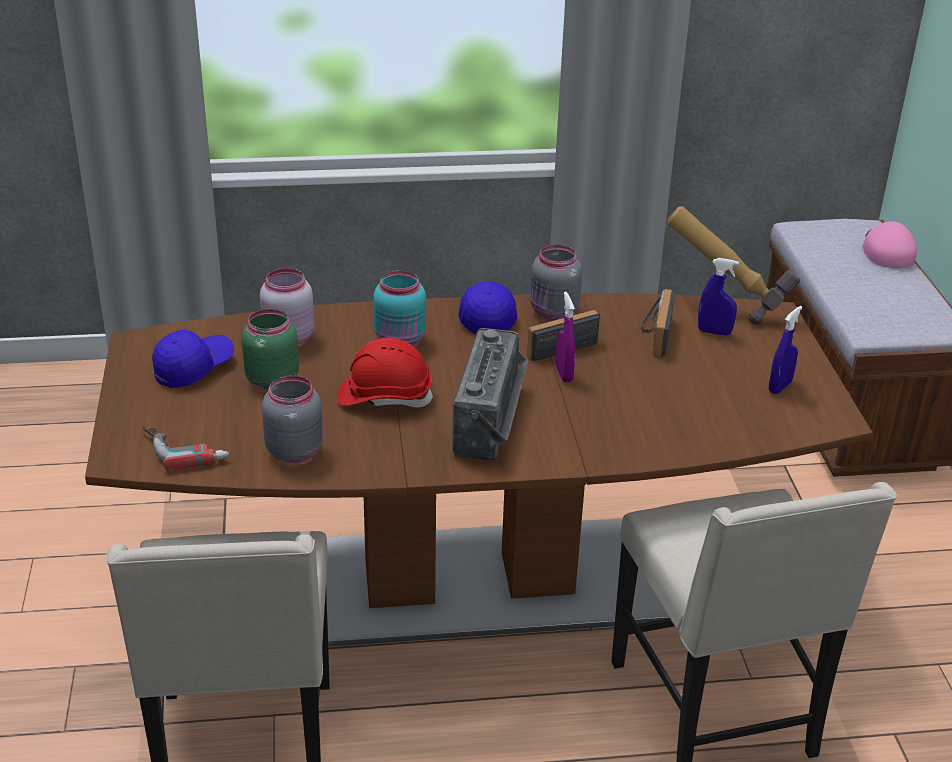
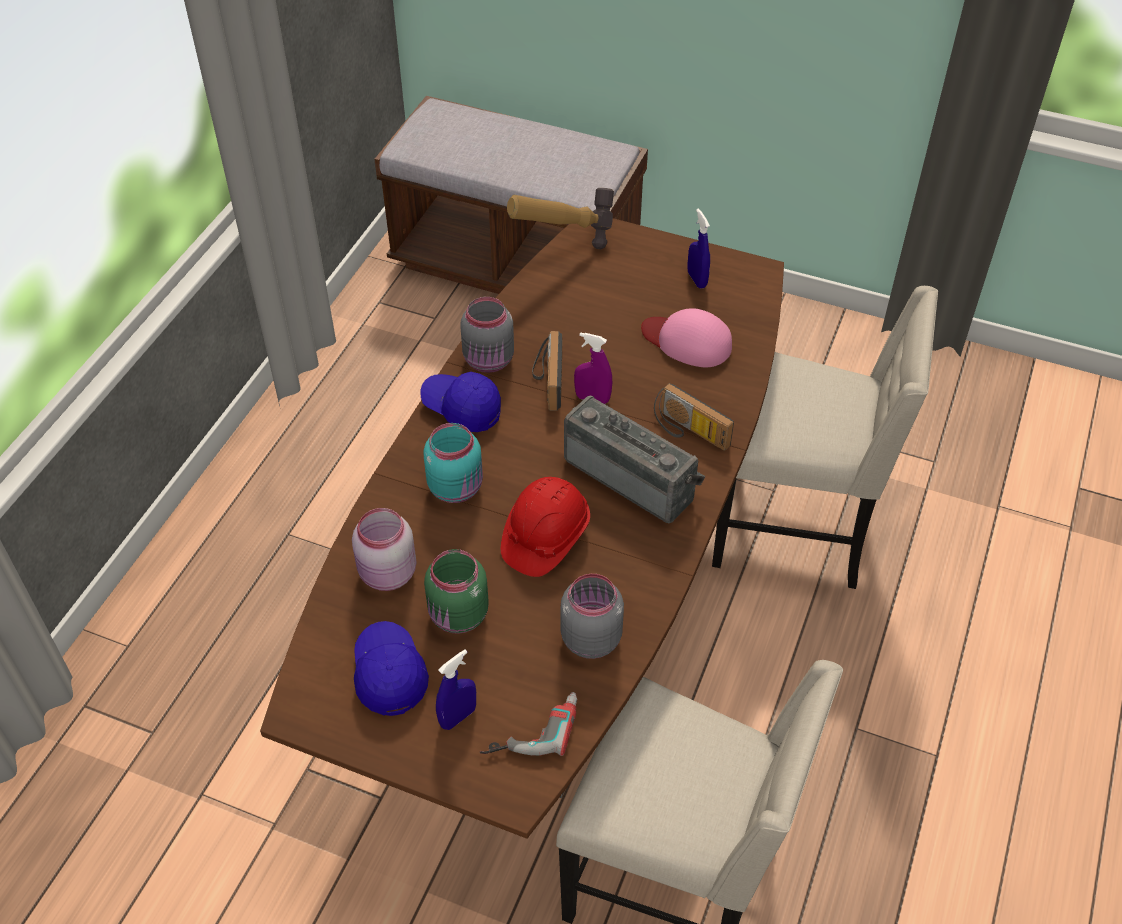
camera: 60 degrees left, 15 degrees up
(654, 334) = (572, 314): radio -> radio (688, 432)
(714, 332) = (595, 277): blue spray bottle -> blue spray bottle (458, 717)
(887, 250) = (484, 119): pink cap -> pink cap (687, 341)

